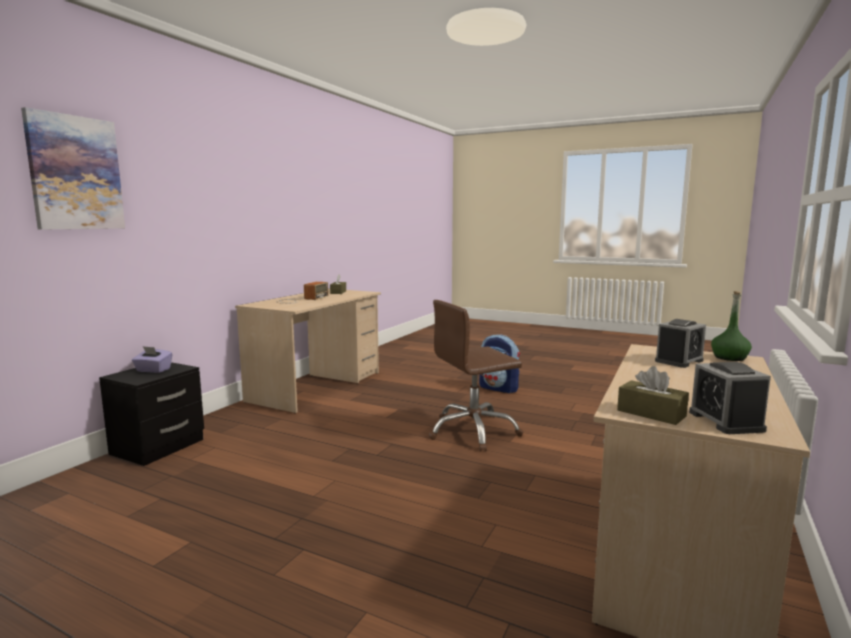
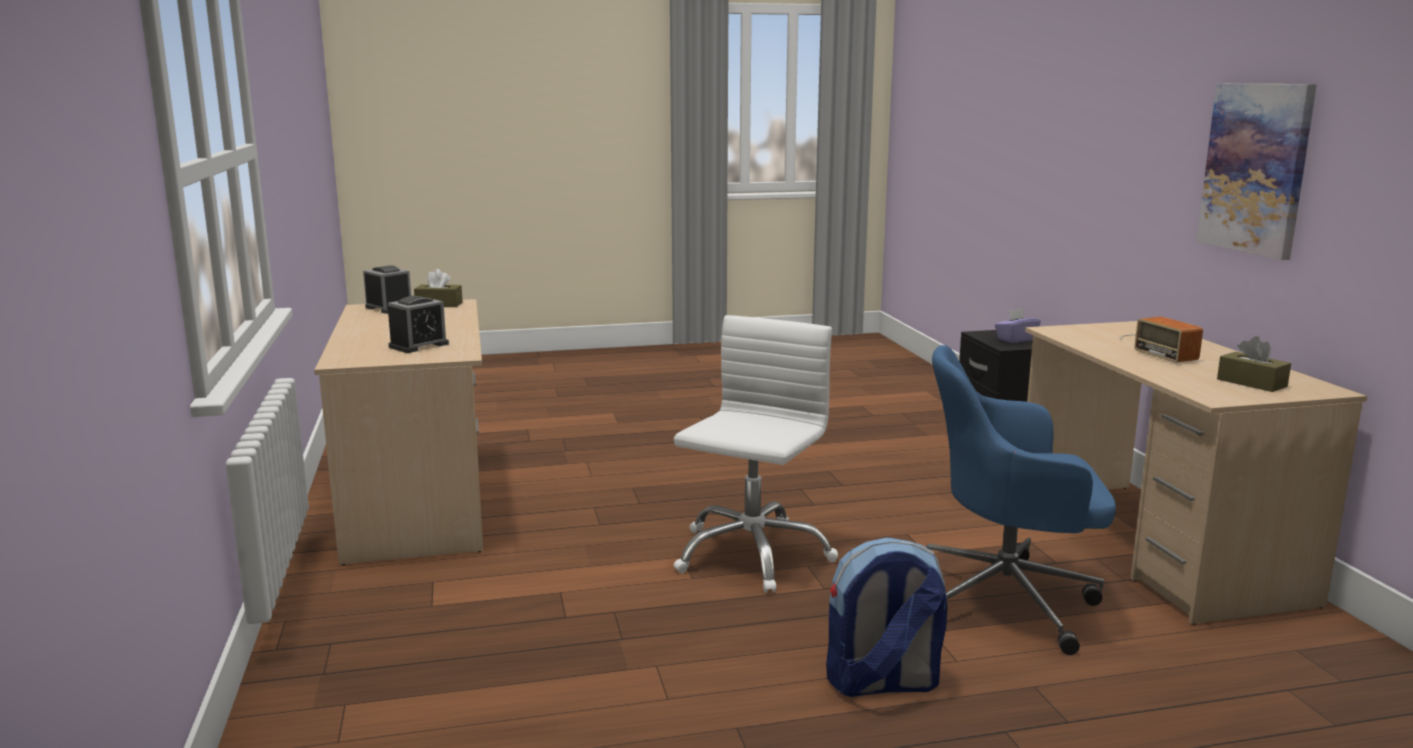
camera: 140 degrees right, 5 degrees up
(75, 173) = (1046, 101): picture -> picture (1256, 168)
(411, 391) = (1008, 600): none -> blue office chair
(473, 431) = (751, 554): brown office chair -> white office chair
(679, 361) = (419, 345): alarm clock -> alarm clock turned 150 degrees counterclockwise
(729, 358) = (358, 359): green bottle -> none

